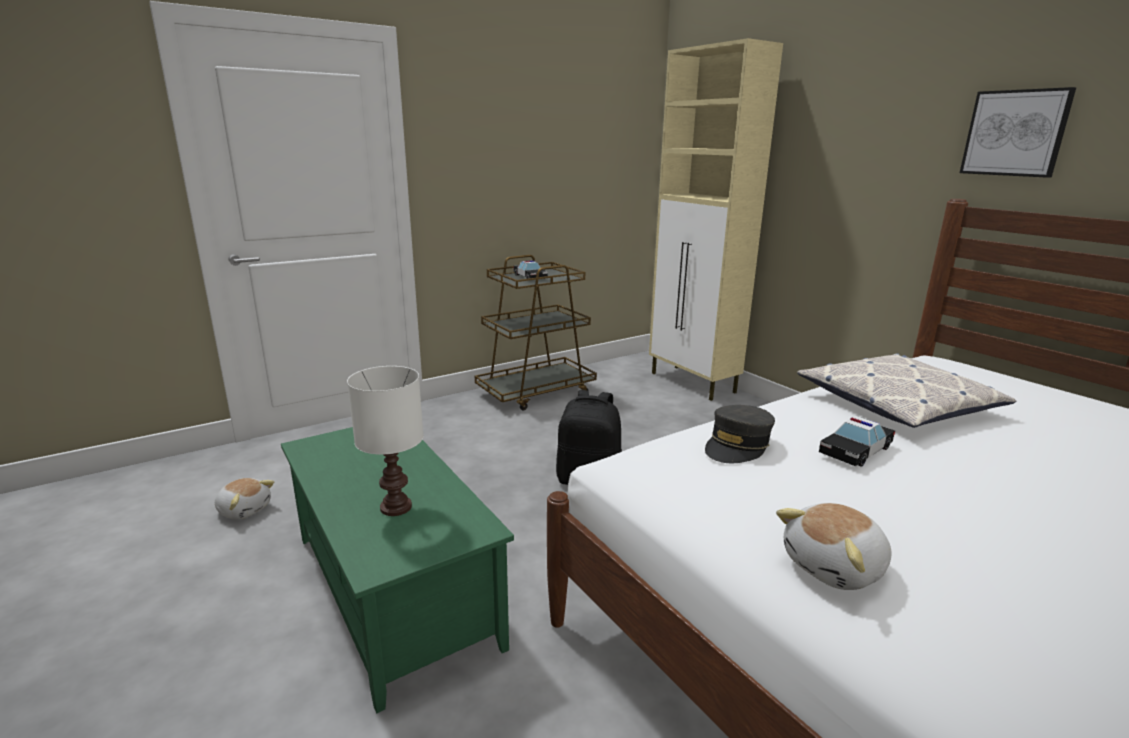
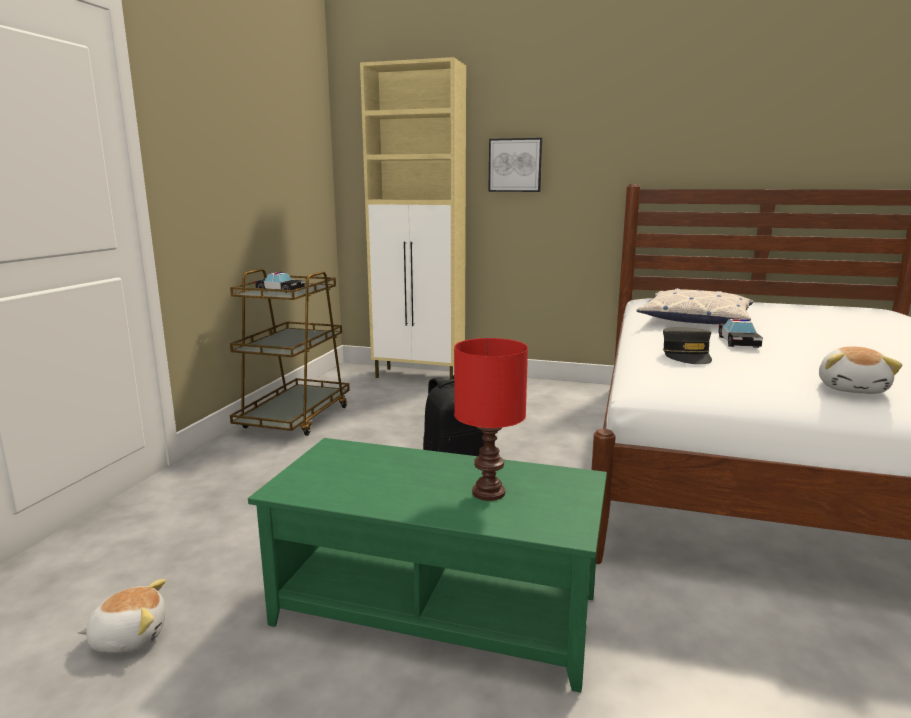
camera: 40 degrees left, 5 degrees down
(395, 506) = (487, 492): white table lamp -> red table lamp
(1015, 133) = (659, 137): picture -> picture (515, 165)

